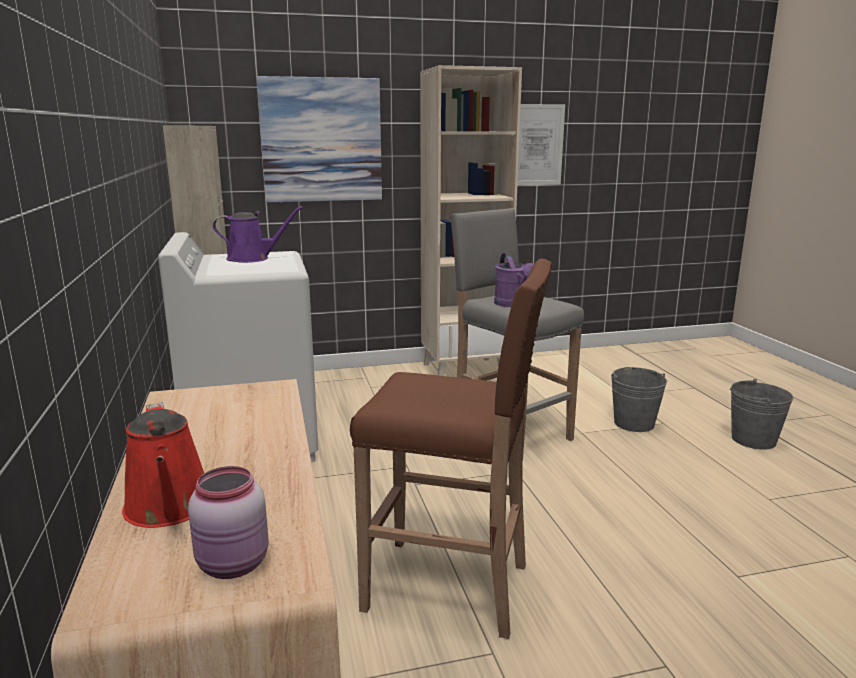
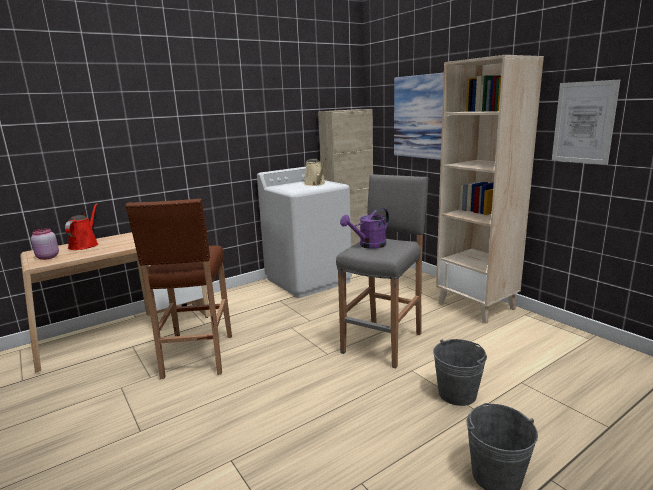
camera: 70 degrees right, 0 degrees up
(169, 508) = (85, 245): red watering can -> red watering can turned 135 degrees clockwise
(252, 258) = (315, 184): purple watering can -> beige watering can

